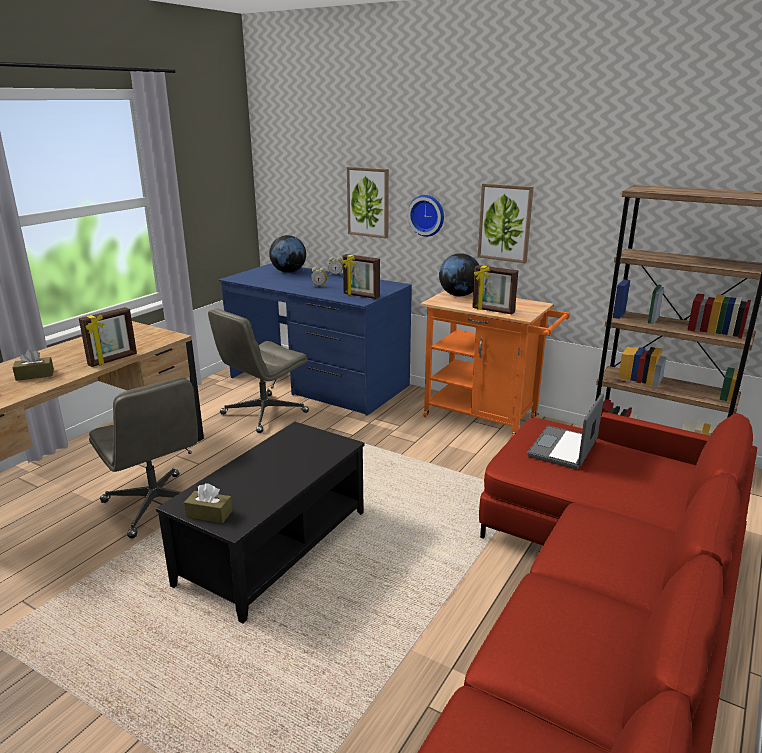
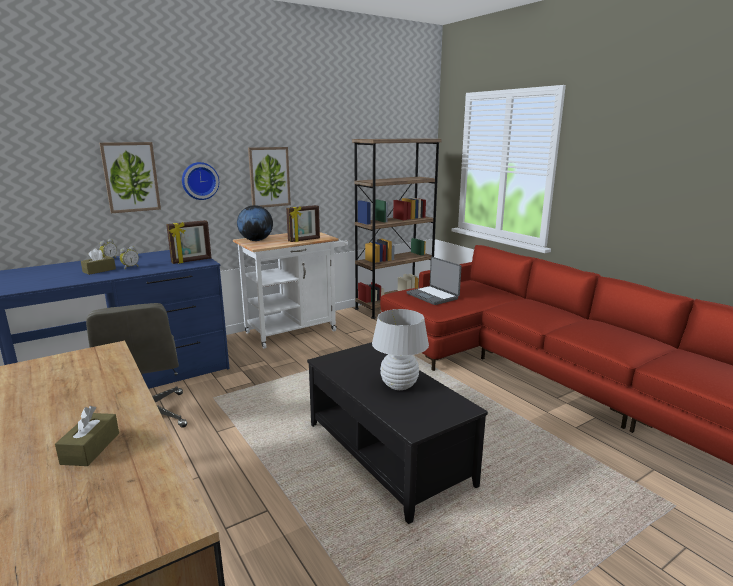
camera: 65 degrees left, 5 degrees down
(113, 360) = (129, 387): picture frame -> none
(156, 505) = (255, 519): grey office chair -> none
(209, 514) = (439, 416): brown tissue box -> brown tissue box (99, 270)
(265, 479) = (399, 385): none -> white table lamp
(288, 272) = (48, 270): globe -> none
(487, 418) = (296, 330): orange cart -> white cart

